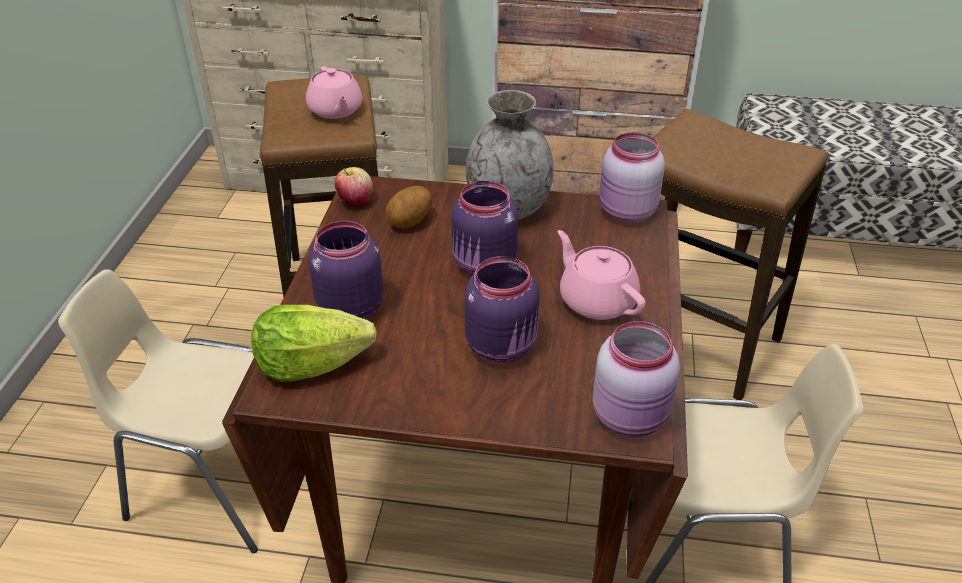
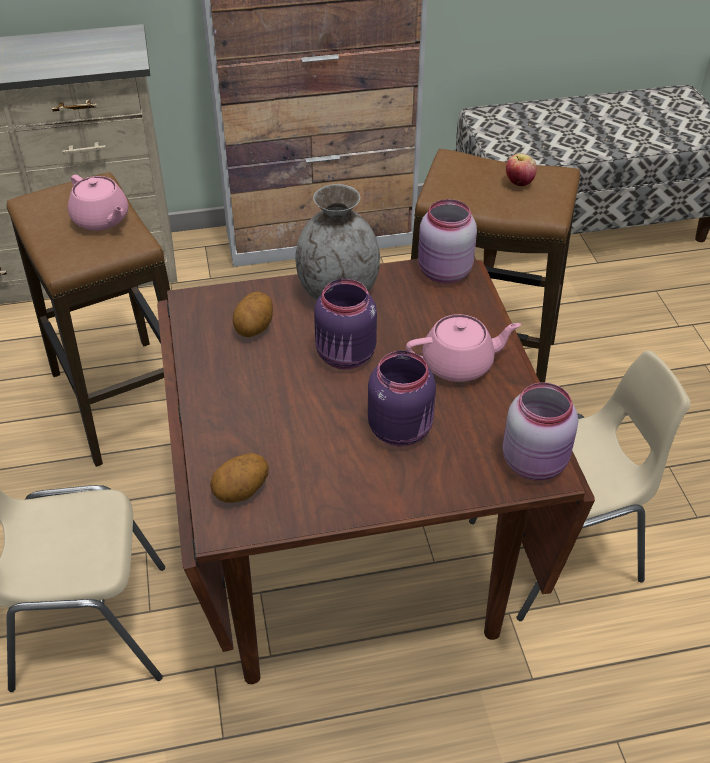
camera: 20 degrees left, 5 degrees up
(311, 365) = (241, 492): lettuce -> potato
(348, 308) = (245, 428): purple jar -> none
(355, 202) = (190, 319): apple -> apple (519, 182)
(597, 300) = (459, 364): pink teapot -> pink teapot turned 135 degrees clockwise

